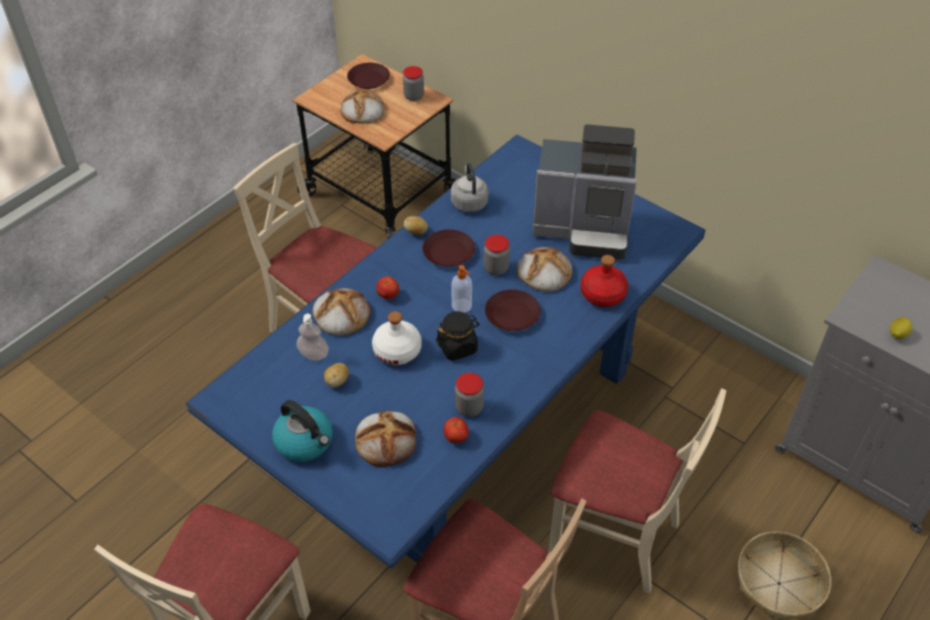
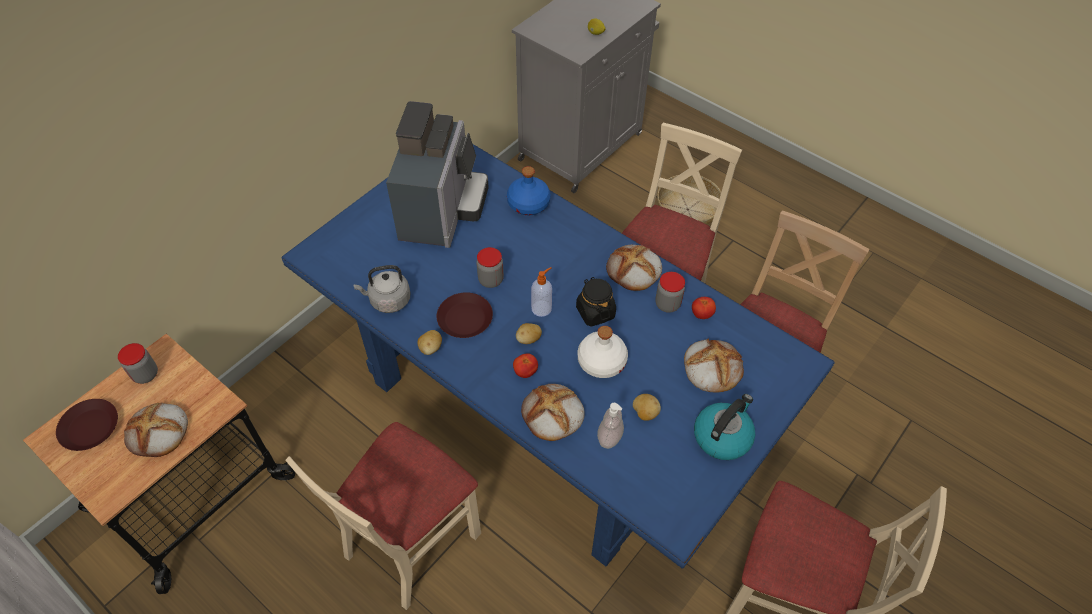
camera: 90 degrees left, 5 degrees up
(424, 297) = (528, 339): none -> potato
(511, 314) = (553, 270): brown plate -> none
(543, 272) = (498, 243): bread -> bread (634, 270)
(602, 294) = (528, 204): red bottle -> blue bottle

